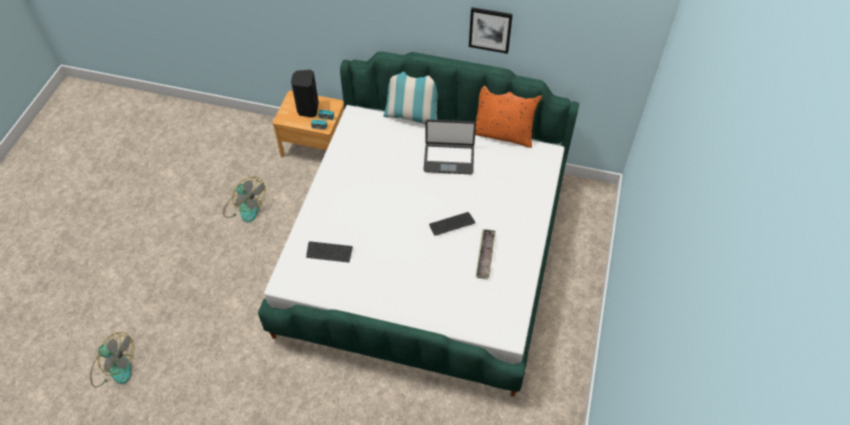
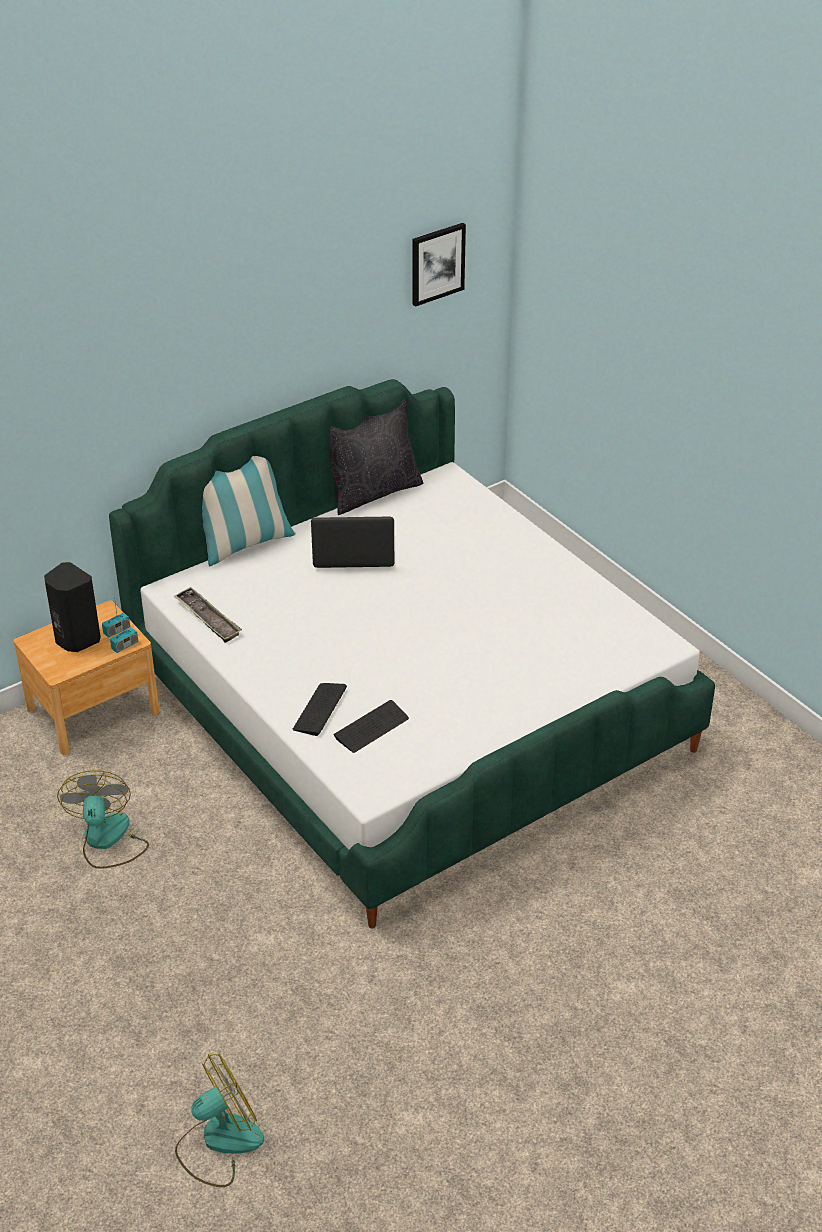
camera: 50 degrees left, 15 degrees down
(245, 207) = (107, 841): fan -> fan turned 90 degrees counterclockwise
(449, 158) = (353, 552): laptop -> laptop turned 135 degrees counterclockwise
(451, 224) = (457, 604): keyboard -> keyboard (319, 709)
(485, 255) = (535, 603): tray -> tray (207, 618)
(490, 29) = (311, 336): picture -> picture (437, 263)
(503, 134) = (373, 492): orange pillow -> black pillow

